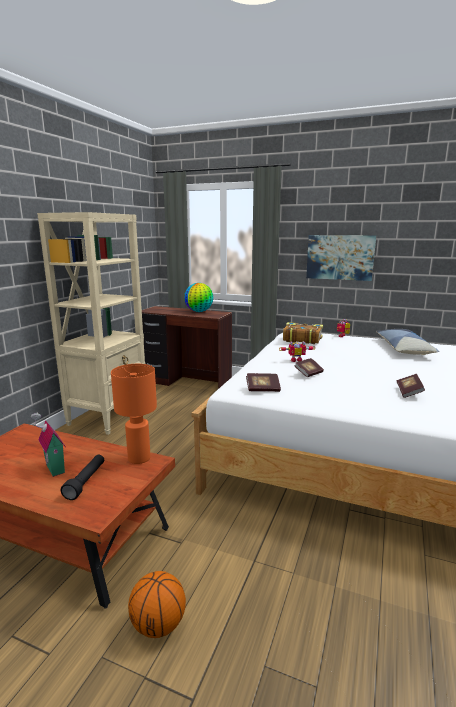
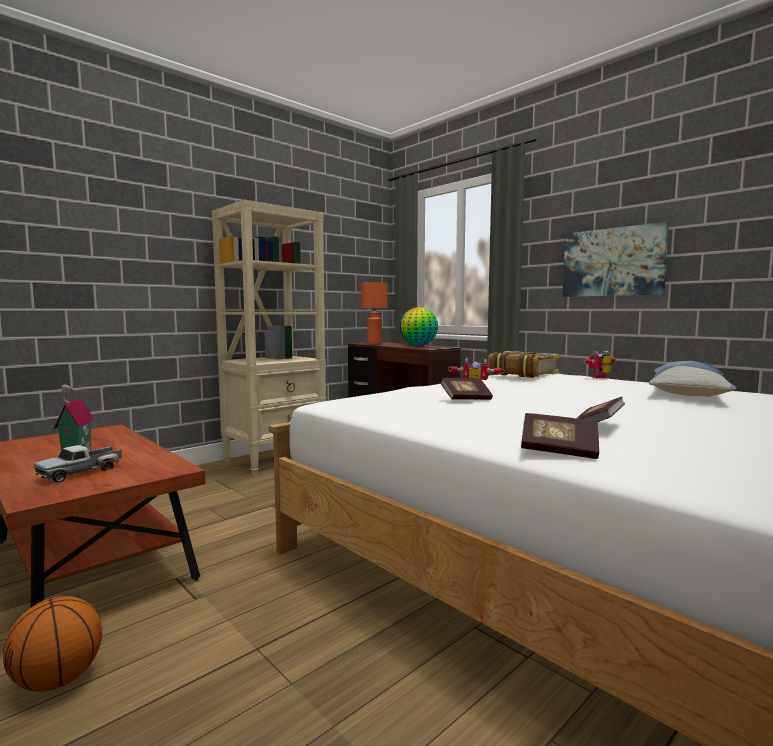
camera: 25 degrees right, 10 degrees down
(86, 482) = (81, 472): black flashlight -> toy truck
(138, 458) = (166, 464): orange table lamp -> orange table lamp (374, 344)
(263, 389) = (368, 404): book -> book (558, 451)

